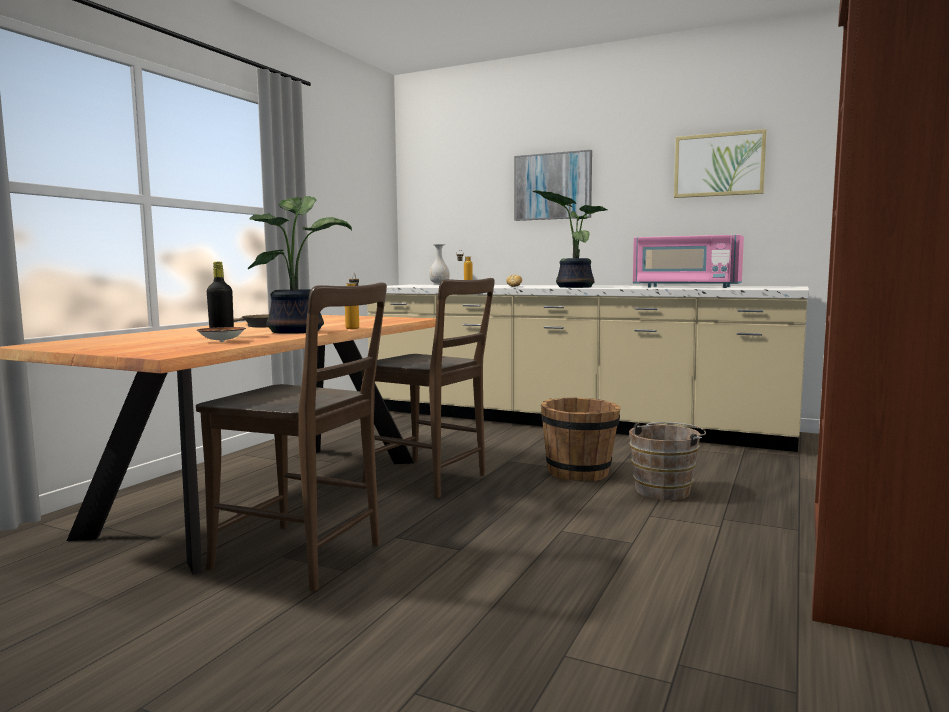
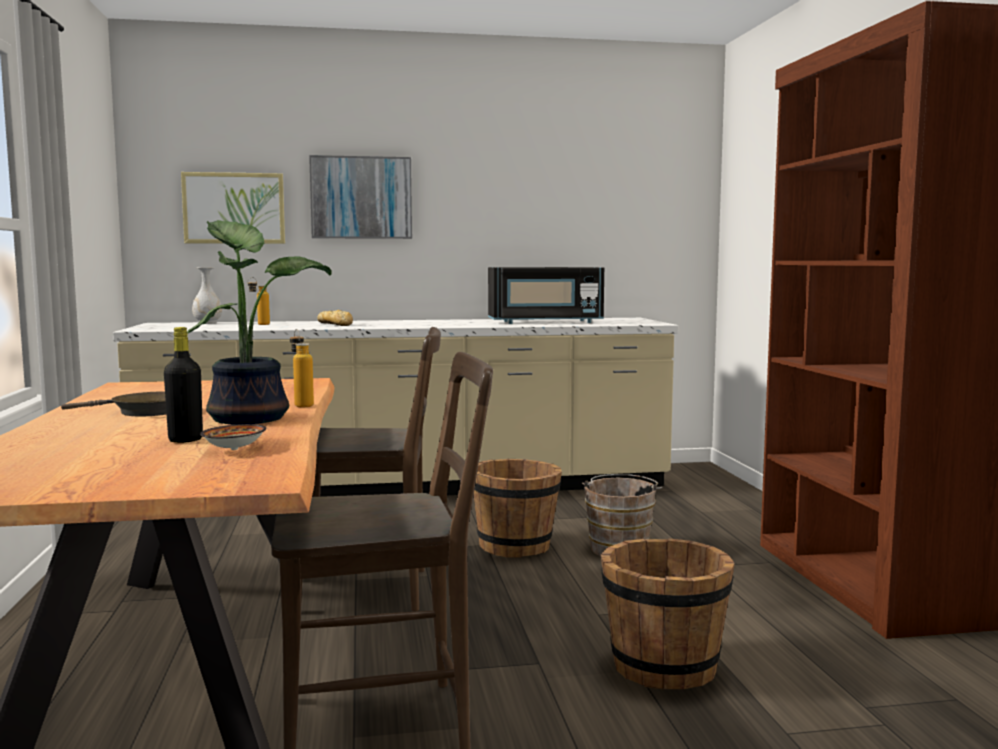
camera: 35 degrees left, 0 degrees up
(547, 578) = (663, 667): none -> brown bucket
(572, 287) = (424, 325): potted plant -> none
(685, 287) = (545, 322): pink microwave -> black microwave
(719, 165) = (552, 187): picture -> picture (234, 208)

